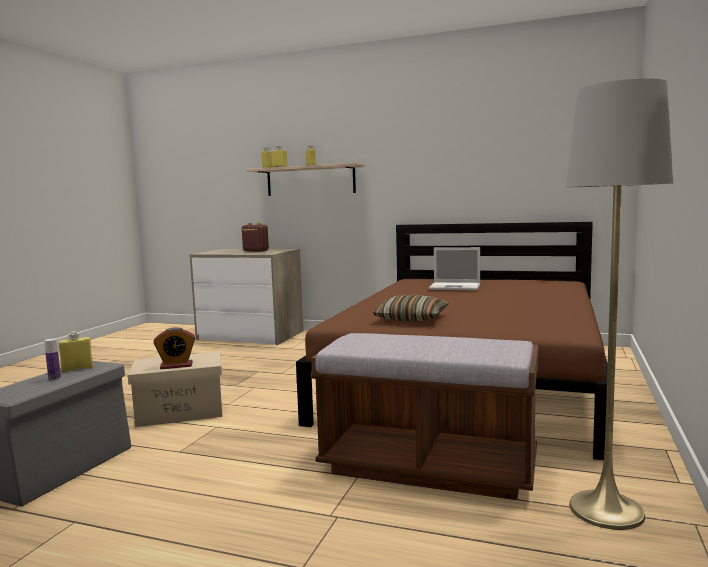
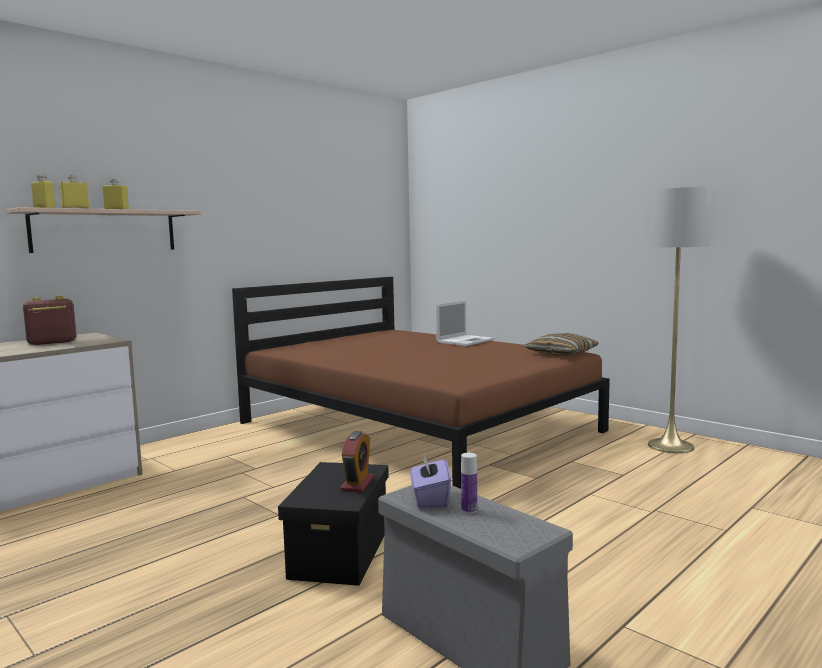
camera: 65 degrees left, 0 degrees up
(77, 369) = (430, 499): yellow bottle -> purple tissue box
(181, 412) = (339, 552): beige storage box -> black storage box
(411, 319) = (470, 368): pillow -> pillow (561, 354)
(428, 466) = (586, 471): brown bench -> none
(456, 287) = (351, 347): laptop -> laptop (466, 341)

